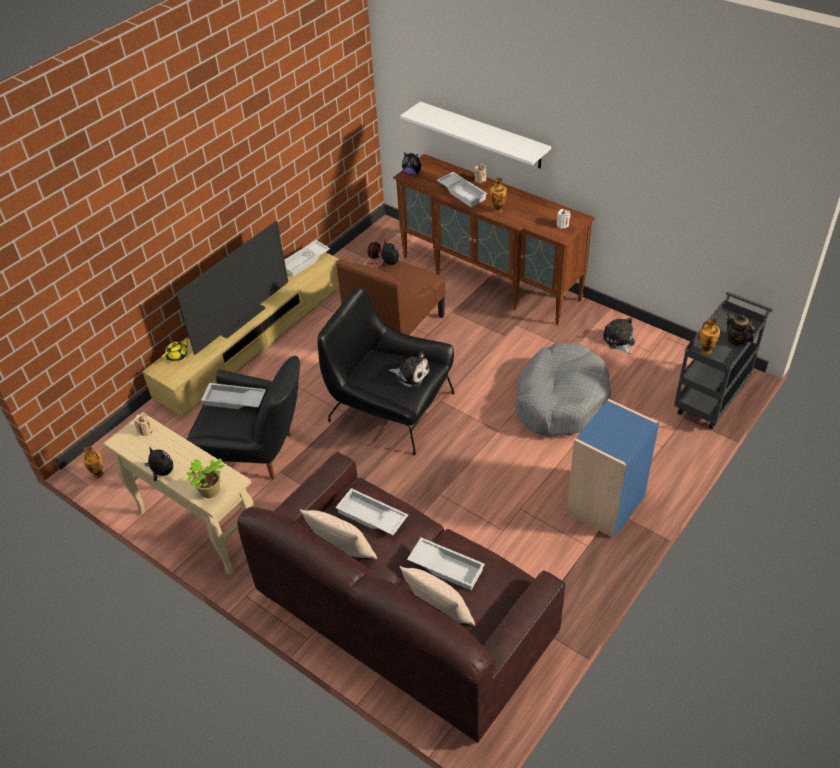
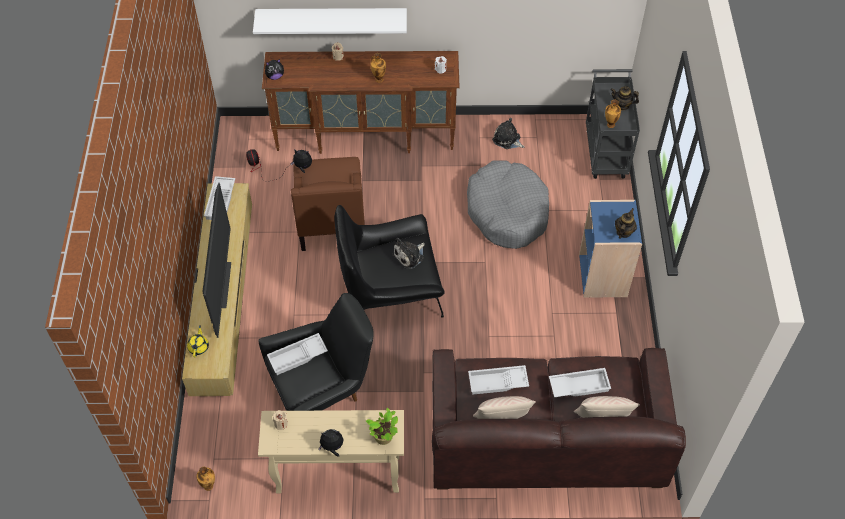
camera: 40 degrees left, 10 degrees up
(411, 375) = (409, 255): plush toy -> plush toy turned 150 degrees clockwise
(462, 192) = (335, 76): white tray -> none
(616, 444) = (623, 232): none -> teapot

